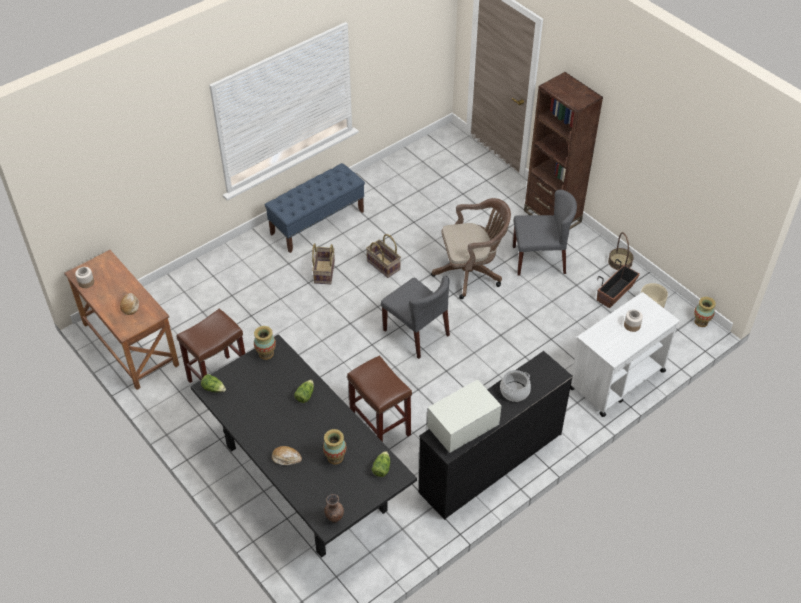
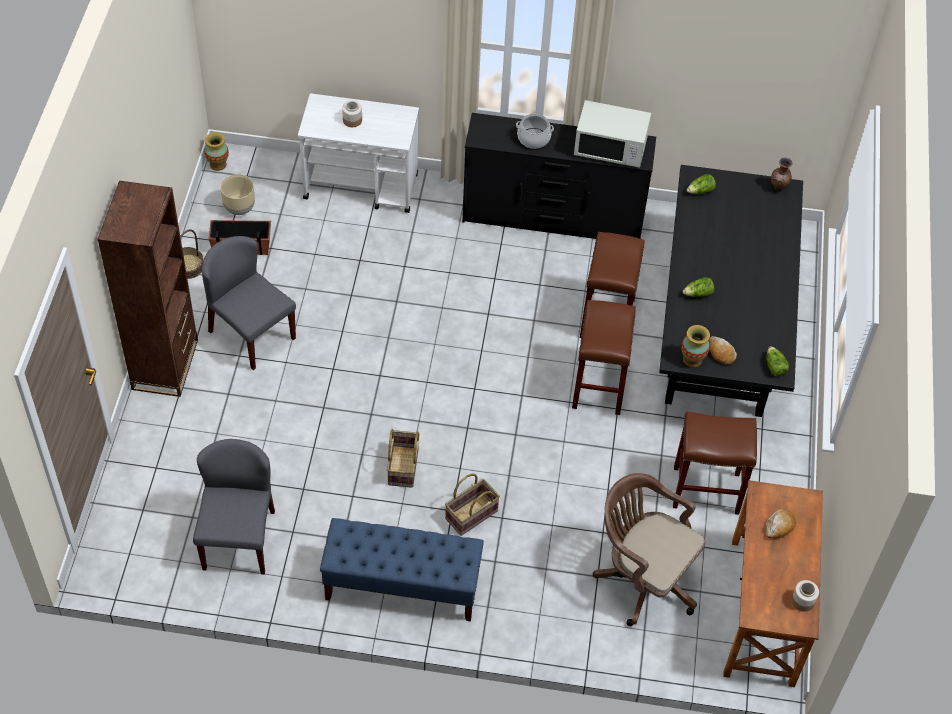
camera: 135 degrees left, 5 degrees up
(286, 458) = (769, 258): bread -> bread (720, 353)
(335, 457) = (728, 227): vase -> none
(338, 384) = (598, 385): none -> brown stool
(416, 333) = (467, 369): grey chair -> grey chair (238, 539)
(471, 272) = (332, 380): brown office chair -> brown office chair (642, 578)

